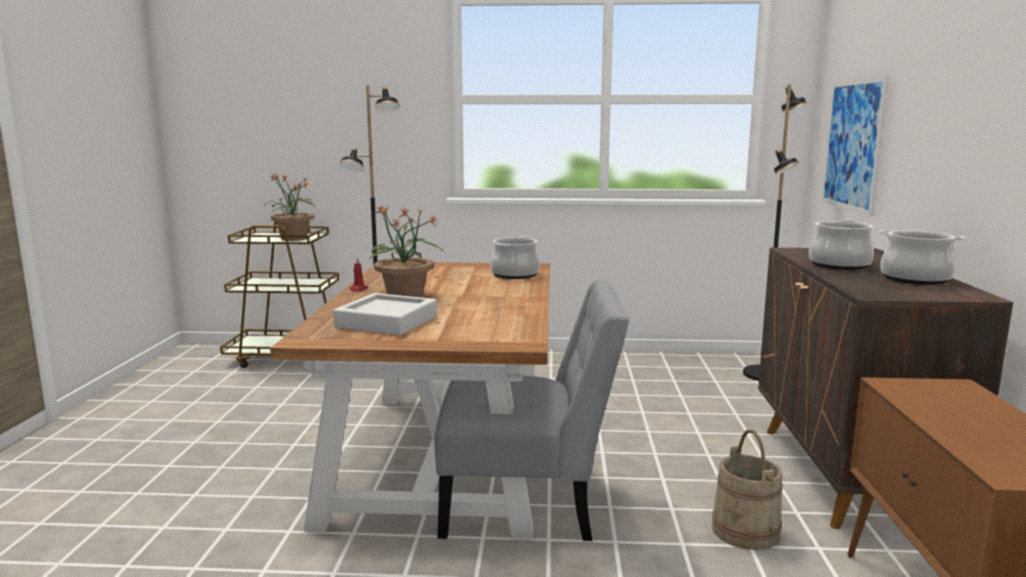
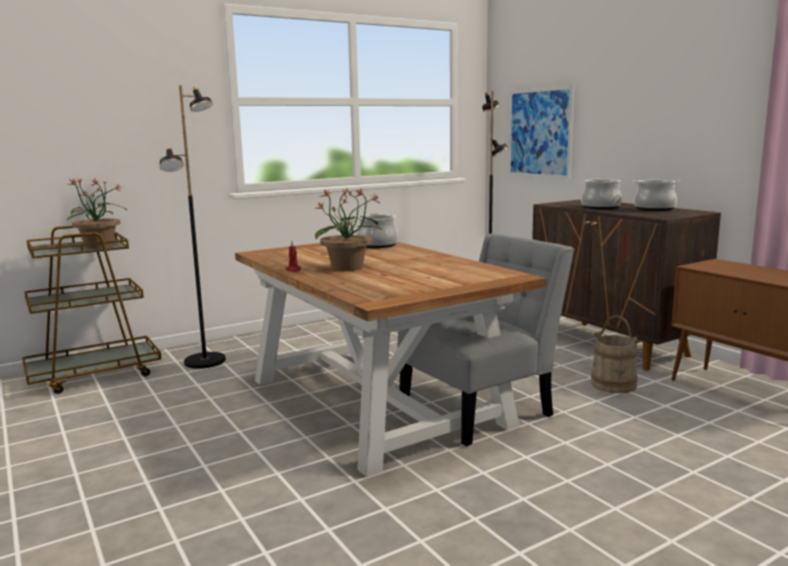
camera: 35 degrees left, 0 degrees up
(386, 322) = (393, 282): grey tray -> none

